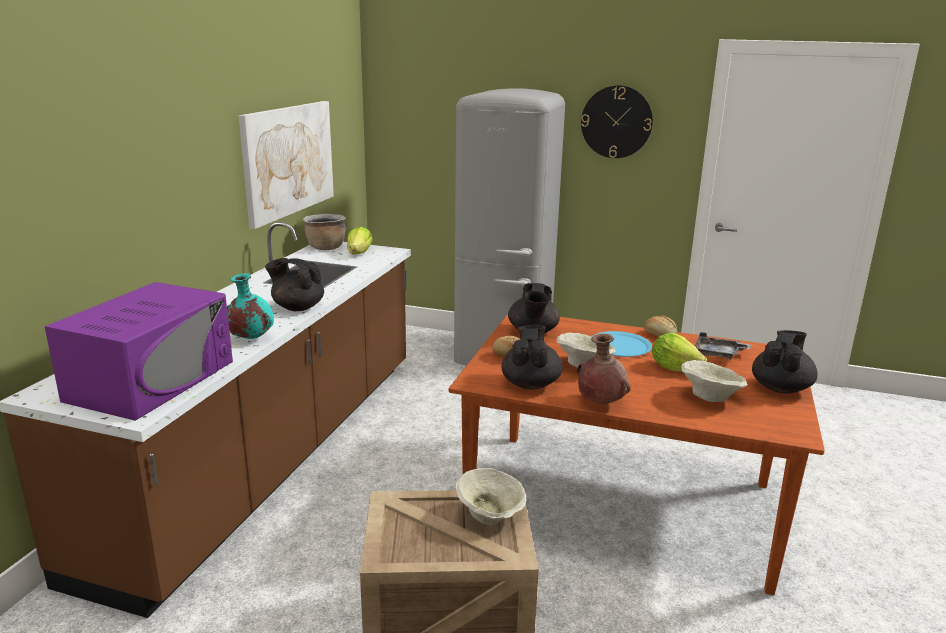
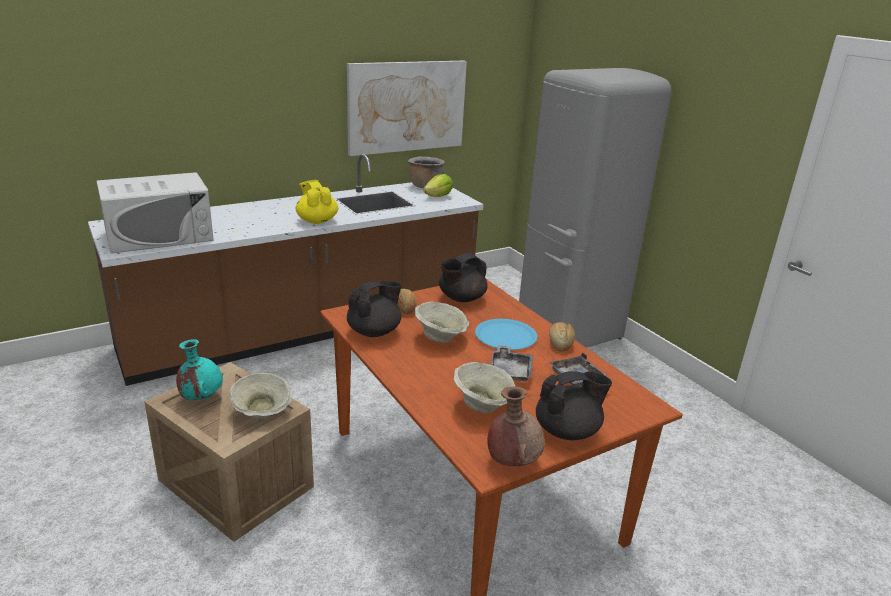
camera: 40 degrees right, 5 degrees up
(152, 380) = (159, 236): purple microwave -> white microwave
(251, 339) = (251, 231): turquoise vase -> turquoise vase (201, 397)
(297, 307) = (317, 221): black teapot -> yellow teapot
(600, 403) = (391, 366): brown vase -> brown vase (512, 461)
(616, 122) = (715, 119): wall clock -> none
(674, 368) = (510, 371): lettuce -> grey tray

